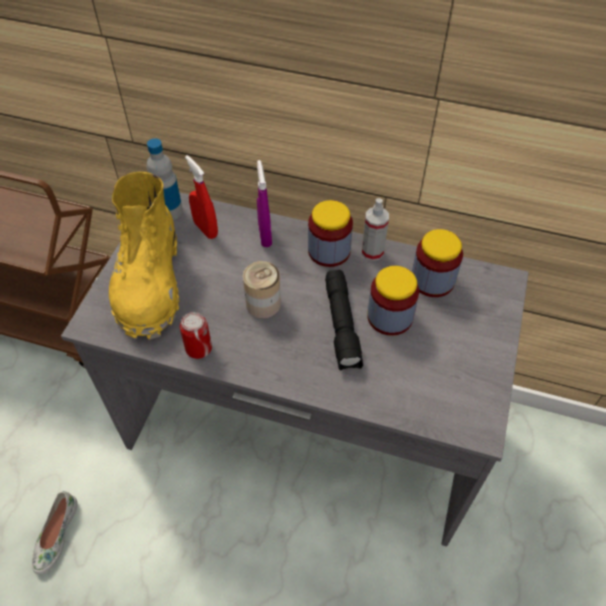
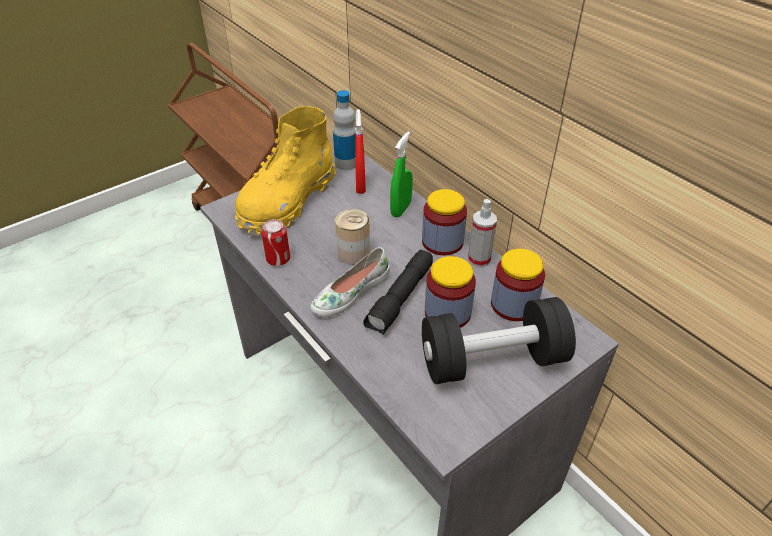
camera: 35 degrees right, 10 degrees down
(55, 535) = (153, 385): white shoe -> white shoe (350, 292)
(265, 236) = (401, 209): purple spray bottle -> green spray bottle
(457, 340) = (492, 360): none -> black dumbbell

